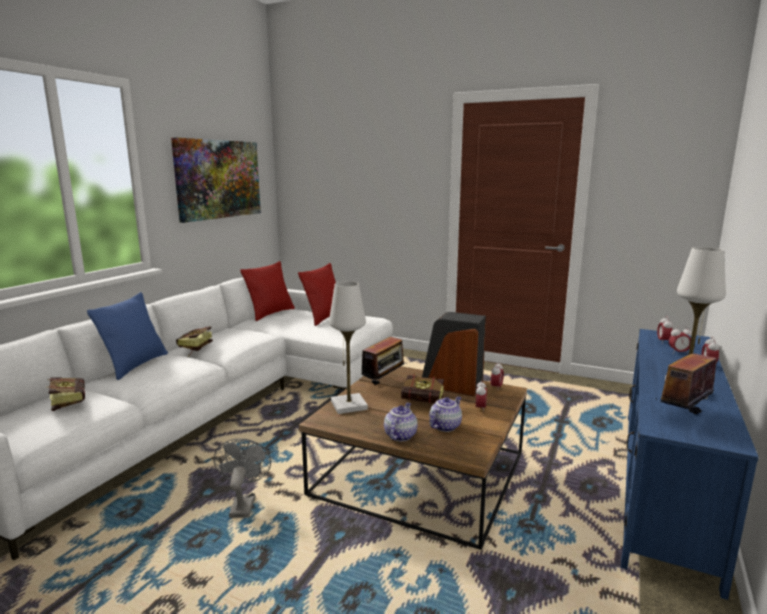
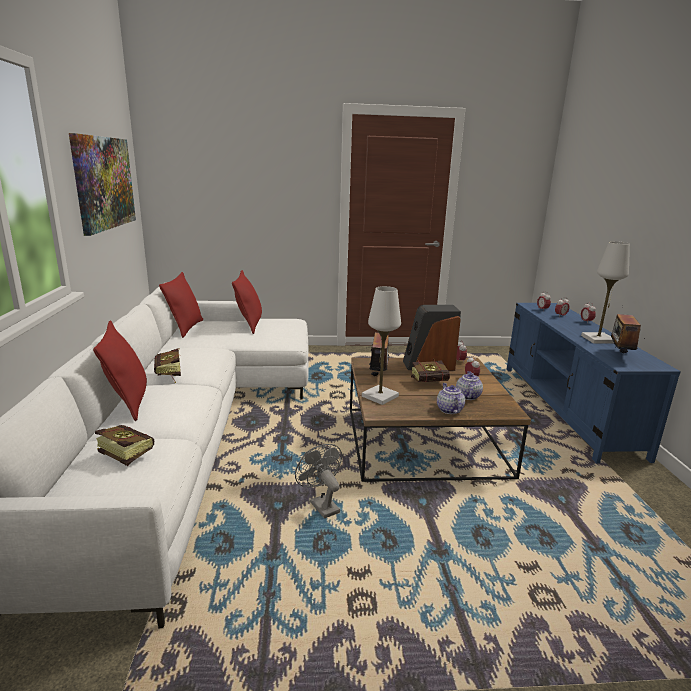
camera: 30 degrees left, 5 degrees up
(135, 365) = (129, 402): blue pillow -> red pillow

